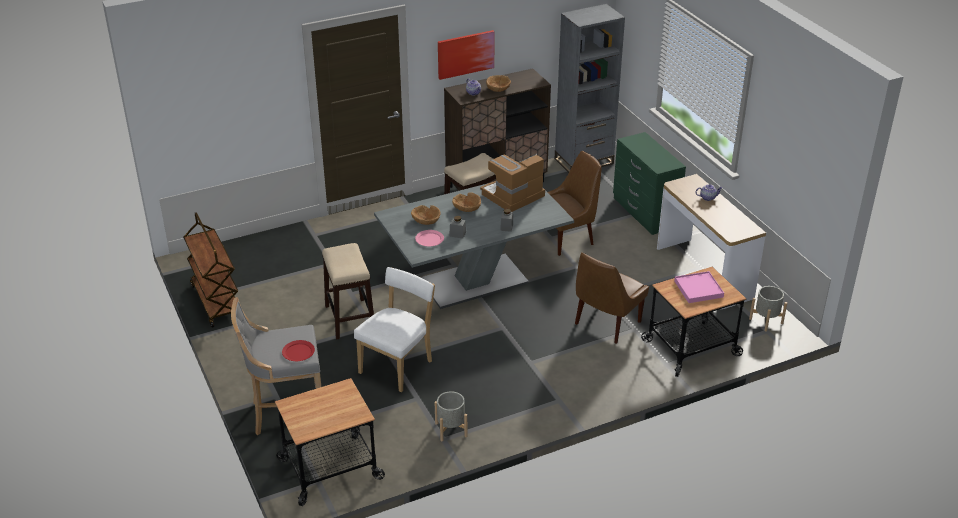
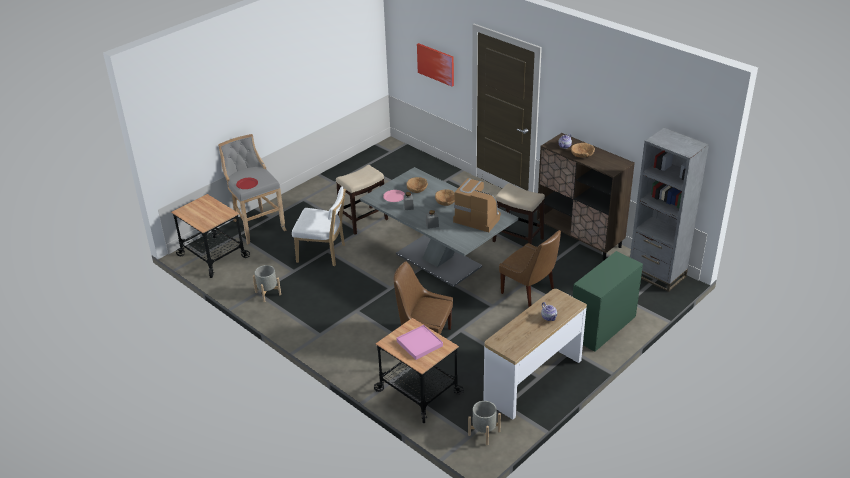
camera: 70 degrees right, 0 degrees up
(216, 302) = (351, 167): brown cart -> none
(465, 54) = (581, 115): picture -> picture (436, 64)

